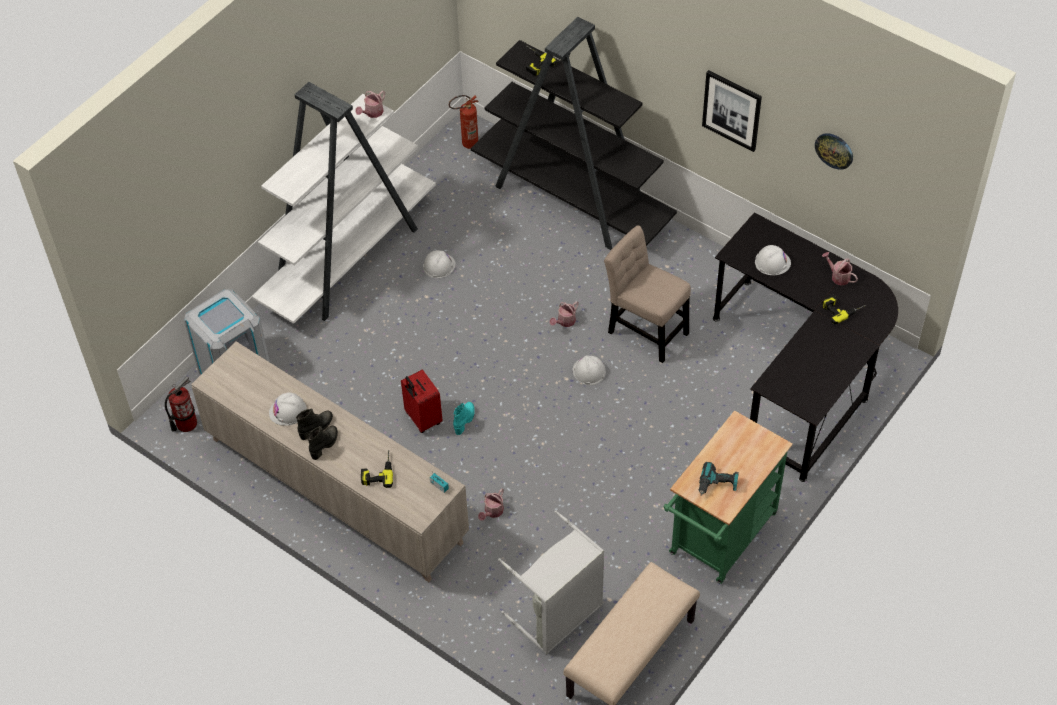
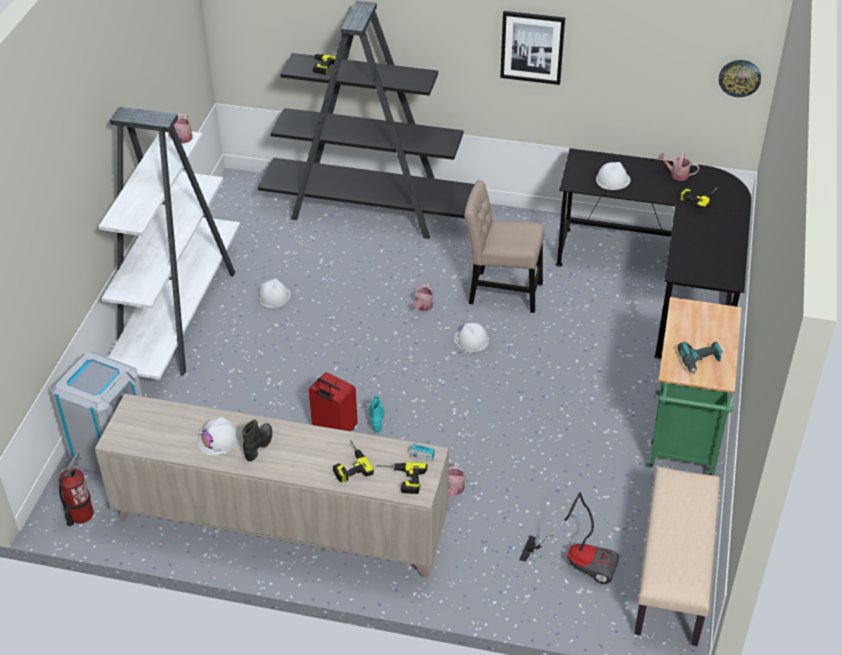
camera: 25 degrees left, 10 degrees down
(325, 445) = (277, 458): black boot -> none
(410, 500) = (401, 479): none -> power drill
(466, 144) = (243, 194): fire extinguisher -> none
(559, 616) = (578, 561): grey laundry basket -> vacuum cleaner
(834, 150) = (648, 48): wall clock -> wall clock (739, 78)

